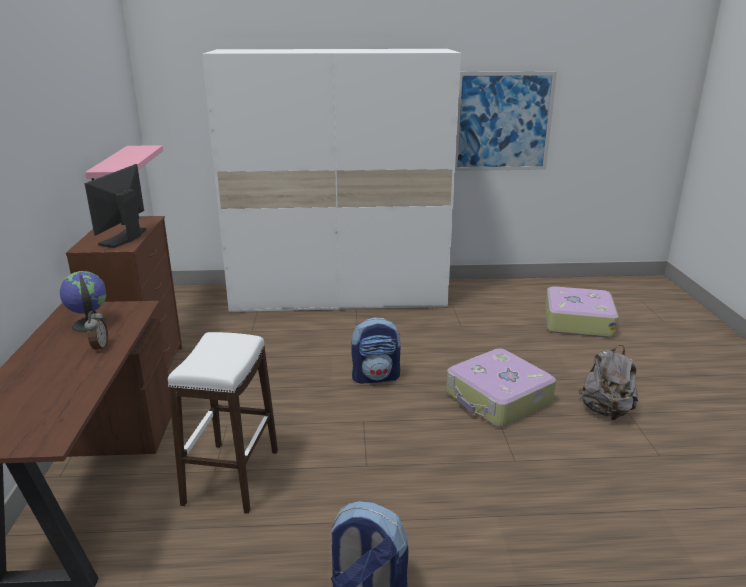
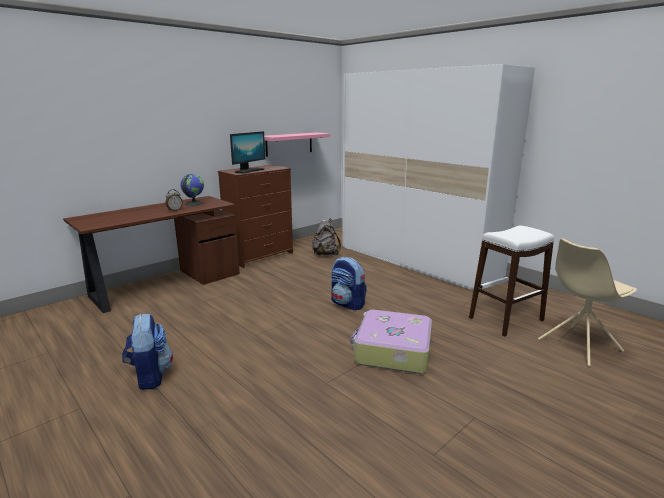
camera: 50 degrees right, 5 degrees down
(124, 238) = (249, 171): monitor -> monitor turned 150 degrees clockwise
(232, 477) = (204, 307): white stool -> white stool (506, 319)
(503, 122) = (585, 137): picture -> none
(577, 321) = (578, 346): suitcase -> beige chair
(606, 411) = (457, 404): grey backpack -> grey backpack (325, 254)

